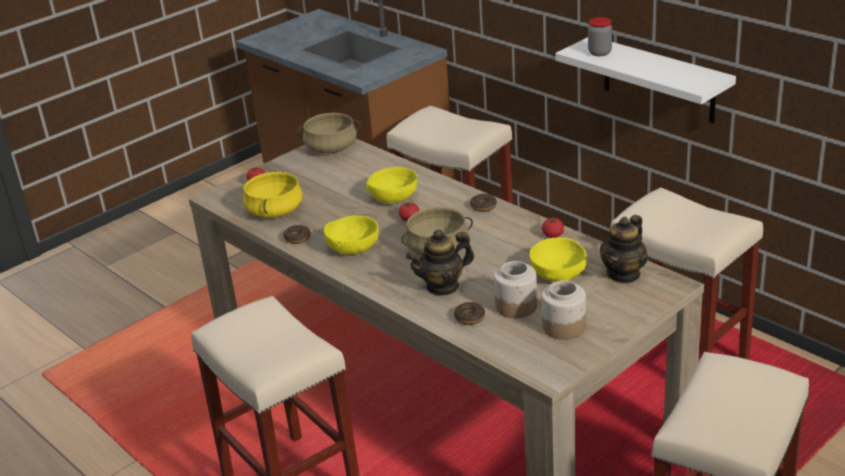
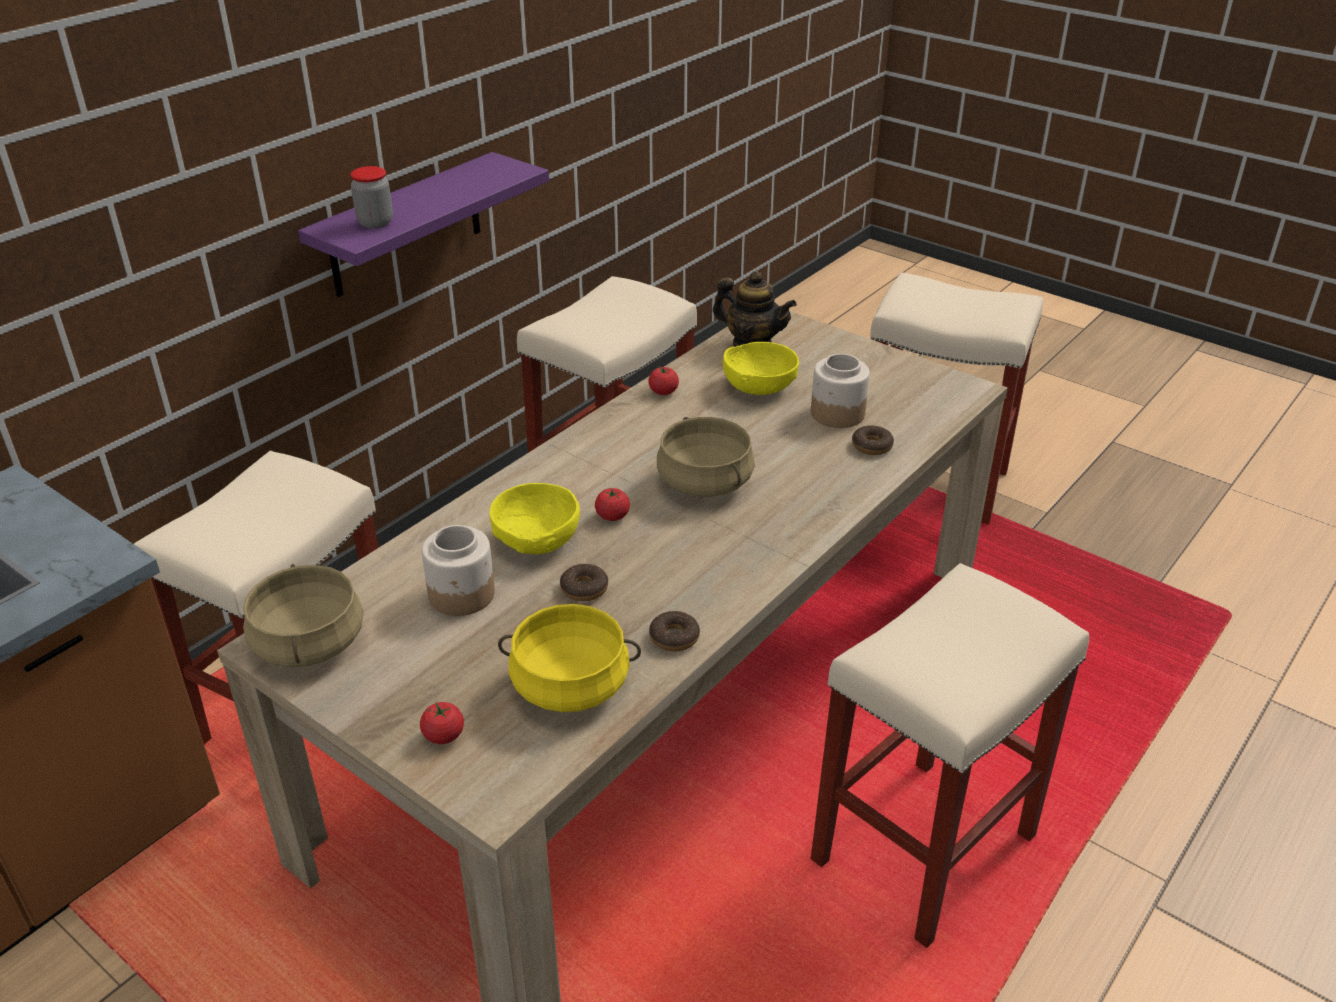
camera: 100 degrees left, 5 degrees up
(353, 248) = (703, 567): yellow bowl -> none
(443, 286) = (802, 471): teapot -> none
(483, 206) = (577, 449): donut -> donut (584, 588)
(563, 327) = (873, 382): jar -> jar (462, 595)
(658, 80) = (406, 226): white shelf -> purple shelf

